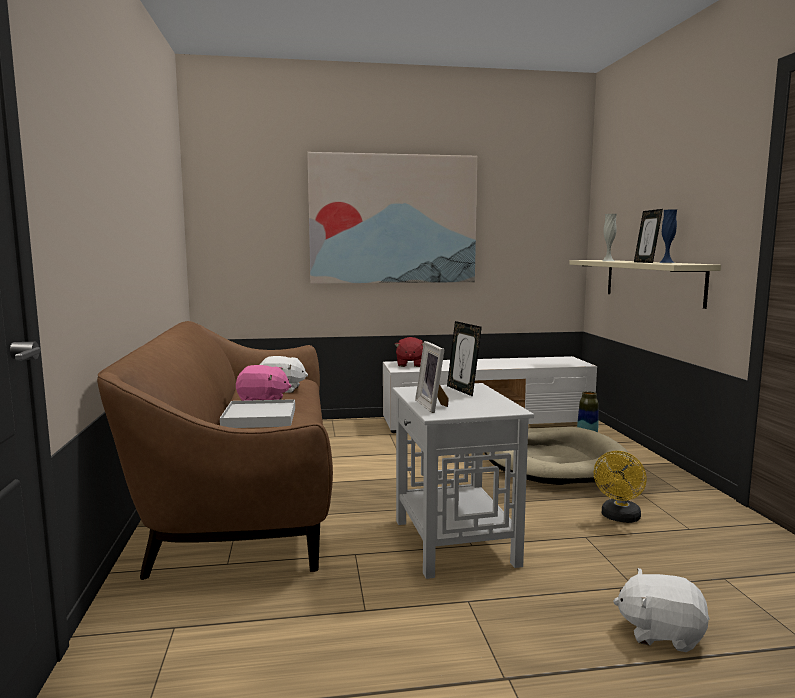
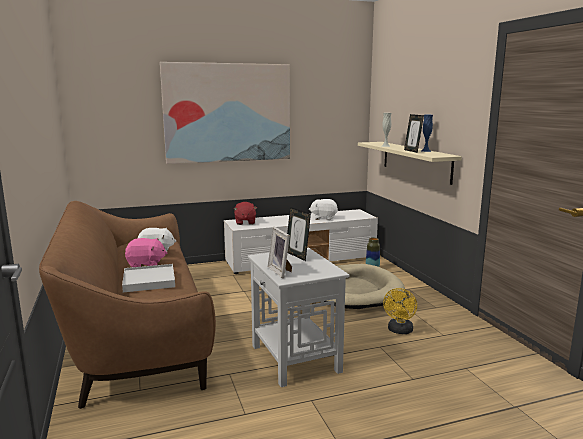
camera: 10 degrees left, 5 degrees up
(661, 633) = (431, 409): white plush toy -> white plush toy (324, 218)

